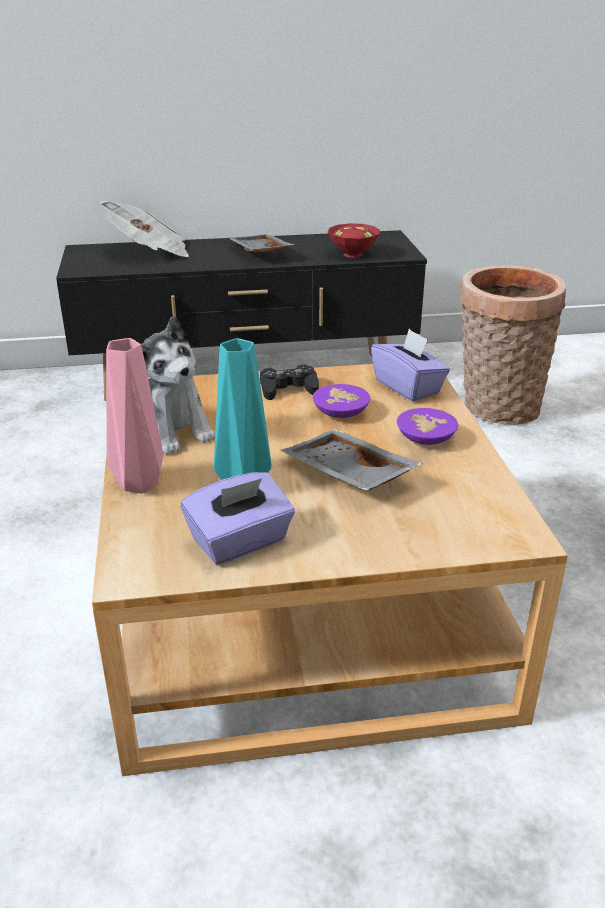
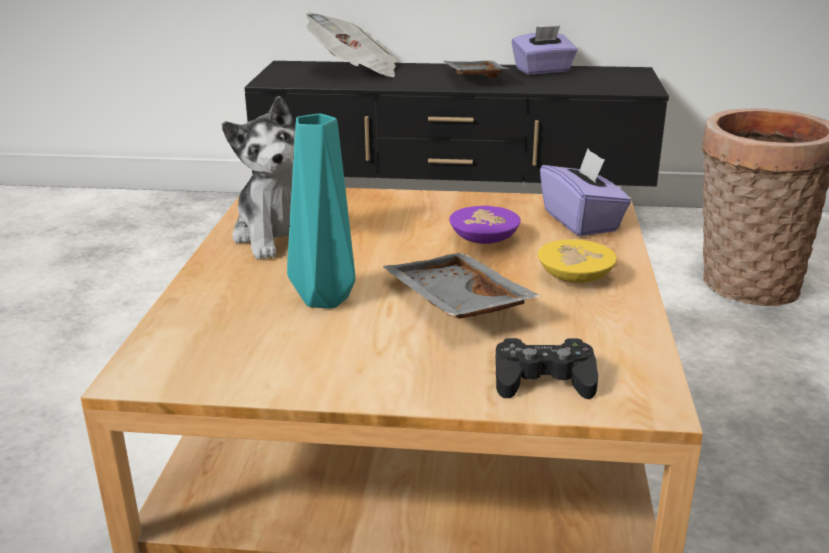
camera: 15 degrees right, 5 degrees down
(142, 483) = (213, 284): pink vase -> none
(240, 542) = (285, 358): purple tissue box -> purple tissue box (543, 70)
(288, 389) = (435, 210): black game controller -> black game controller (543, 380)
(352, 254) = (580, 85): red bowl -> none
(425, 439) = (574, 278): purple bowl -> yellow bowl

